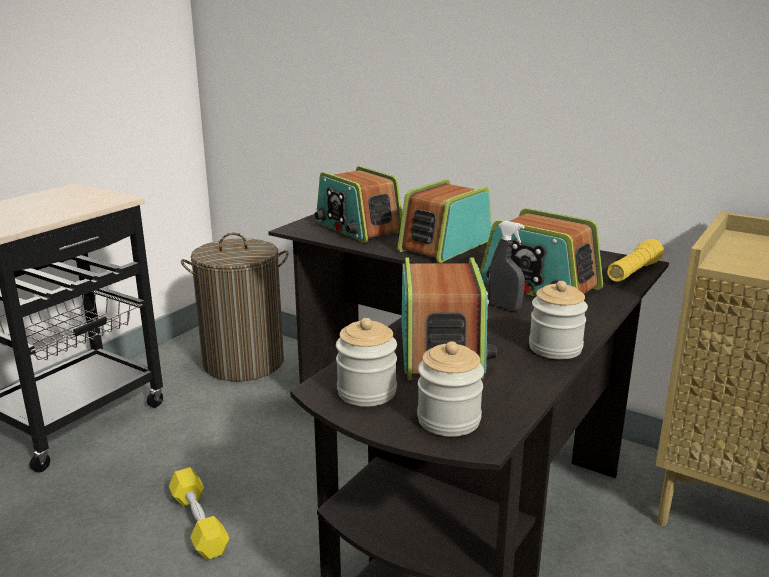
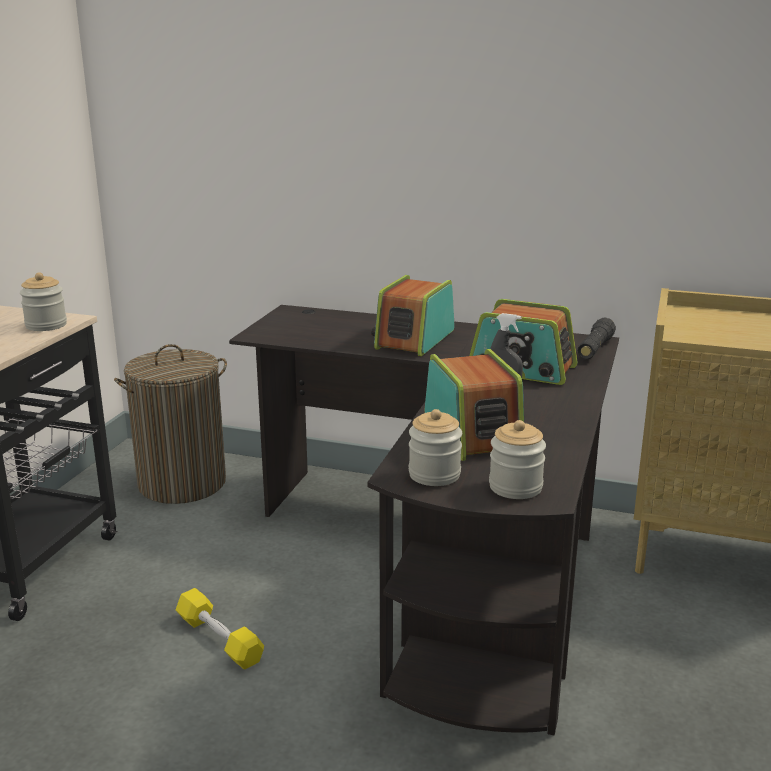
camera: 15 degrees left, 0 degrees up
(358, 228) = (318, 329): radio -> none
(555, 348) = (565, 421): jar -> jar (46, 325)
(633, 272) = (595, 349): yellow flashlight -> black flashlight

